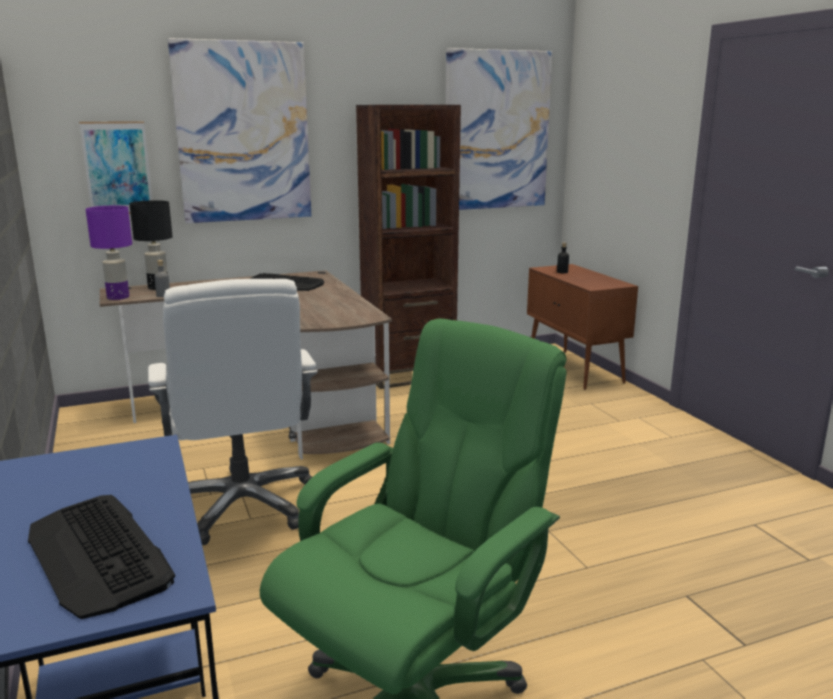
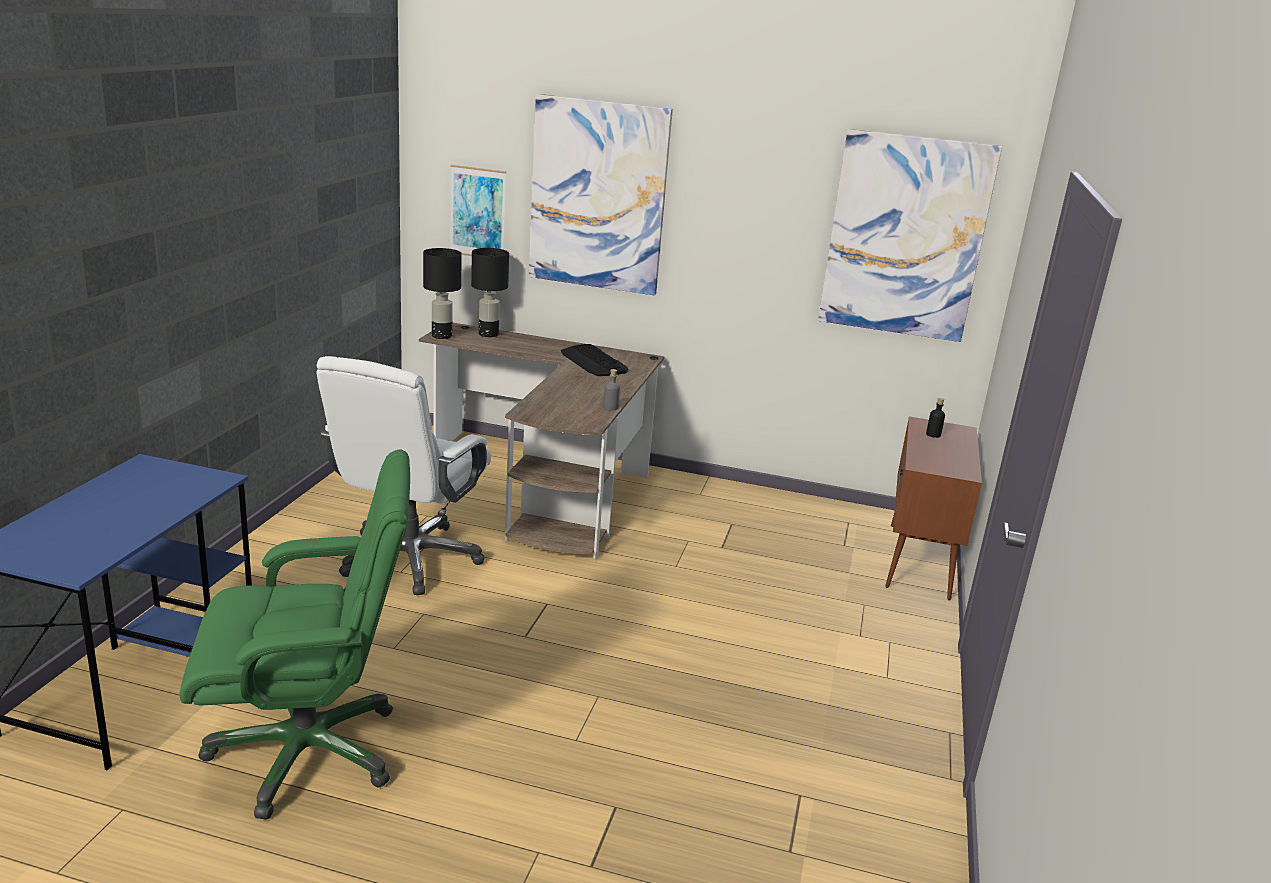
camera: 35 degrees right, 5 degrees up
(98, 555) = (83, 533): keyboard -> none
(118, 297) = (442, 336): purple table lamp -> black table lamp
(163, 295) = (476, 344): grey bottle -> grey bottle (610, 407)
(408, 374) = (726, 497): brown bookcase -> none

